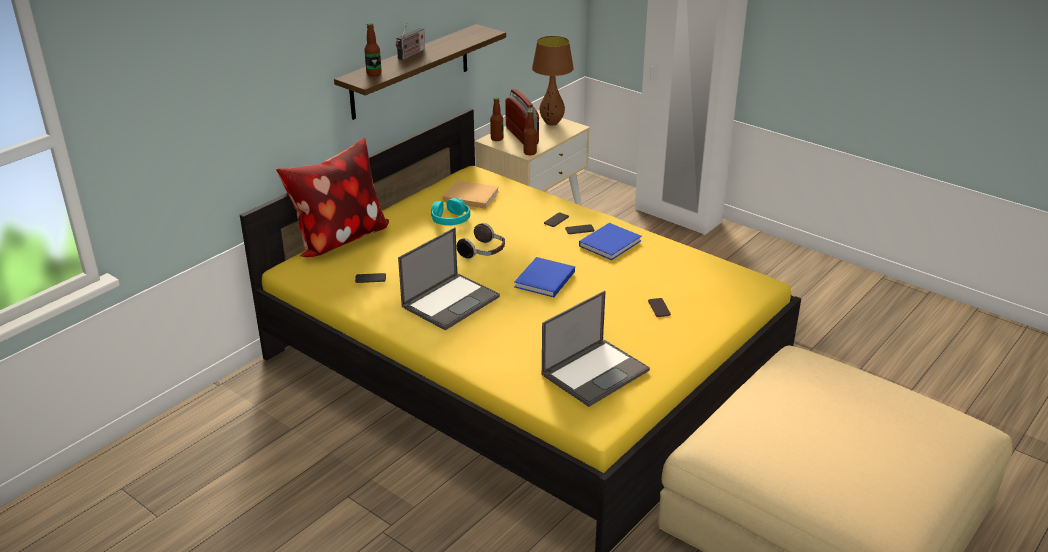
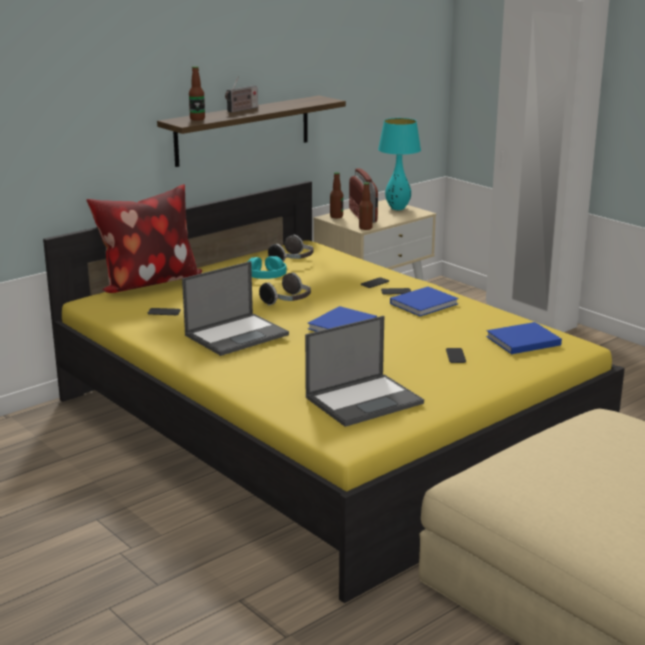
camera: 10 degrees right, 10 degrees down
(469, 196) = (293, 260): beige book -> headphones
(552, 123) = (398, 208): brown table lamp -> turquoise table lamp
(712, 283) = (521, 341): none -> blue book

